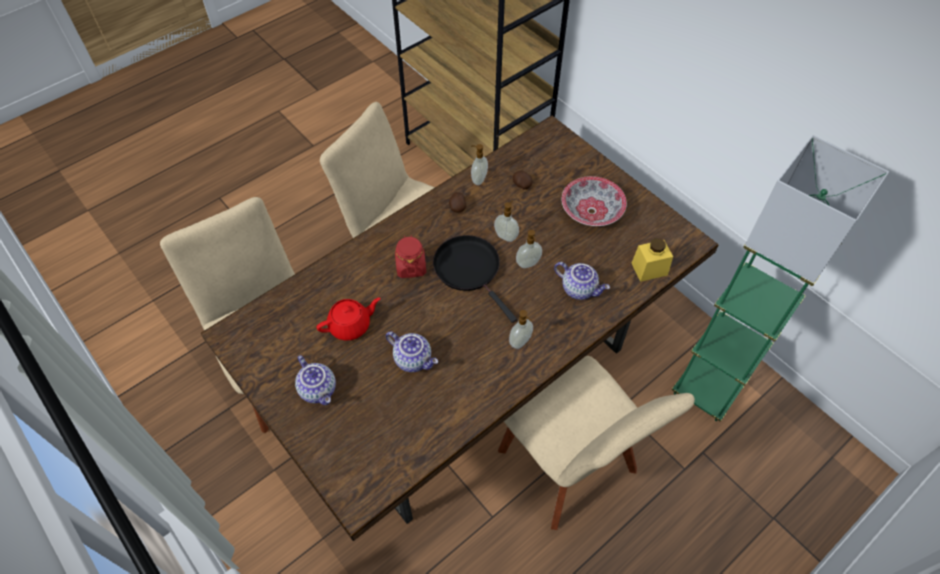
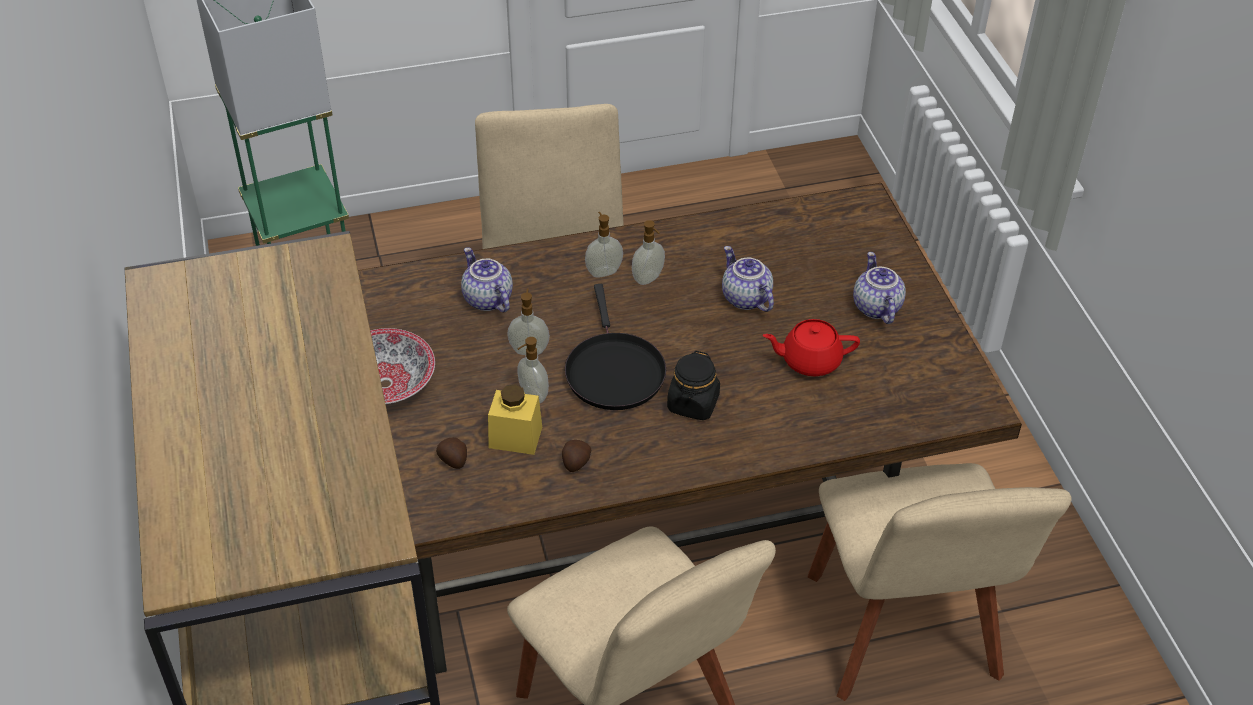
camera: 155 degrees left, 10 degrees down
(411, 266) = (693, 403): red jar -> black jar
(478, 179) = (513, 495): soap dispenser -> soap dispenser (648, 278)
(649, 269) = (379, 289): yellow jar -> yellow jar (515, 437)

